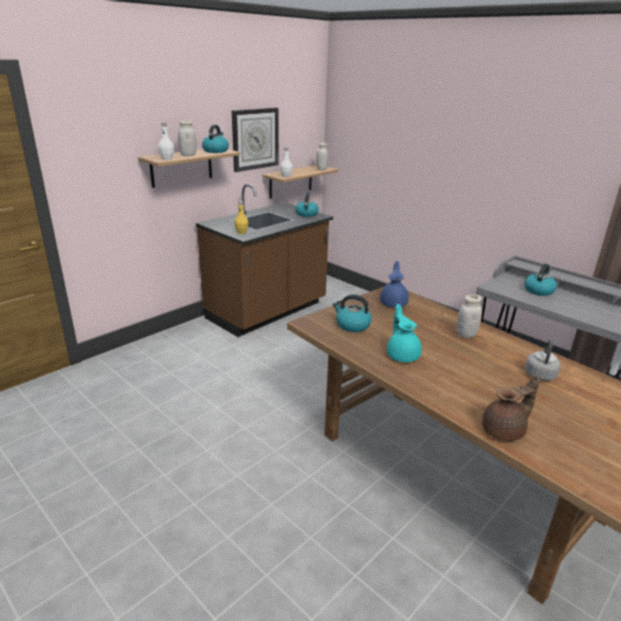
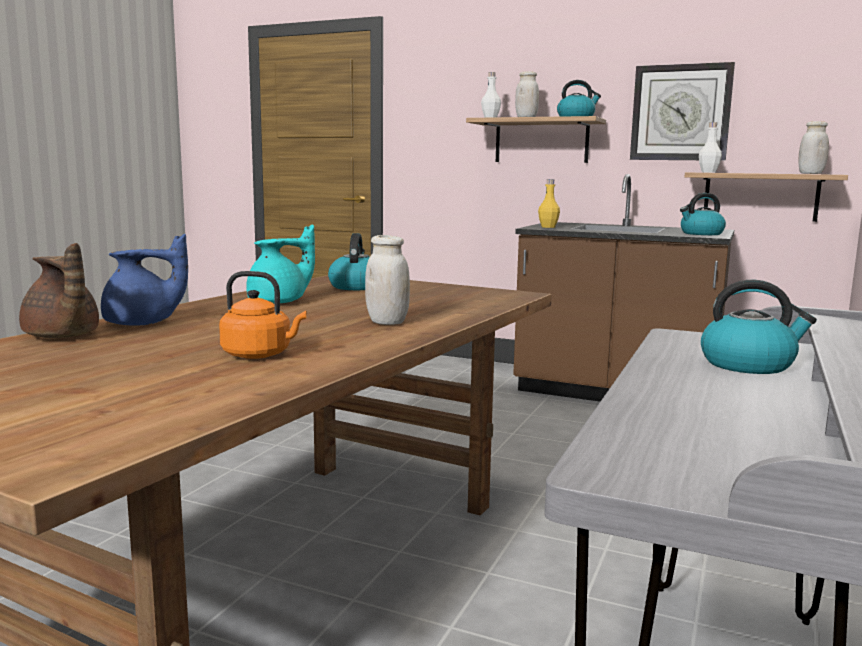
camera: 70 degrees right, 15 degrees down
(394, 303) = (465, 295): blue teapot -> blue teapot (142, 323)
(540, 374) = (260, 355): grey kettle -> orange kettle

